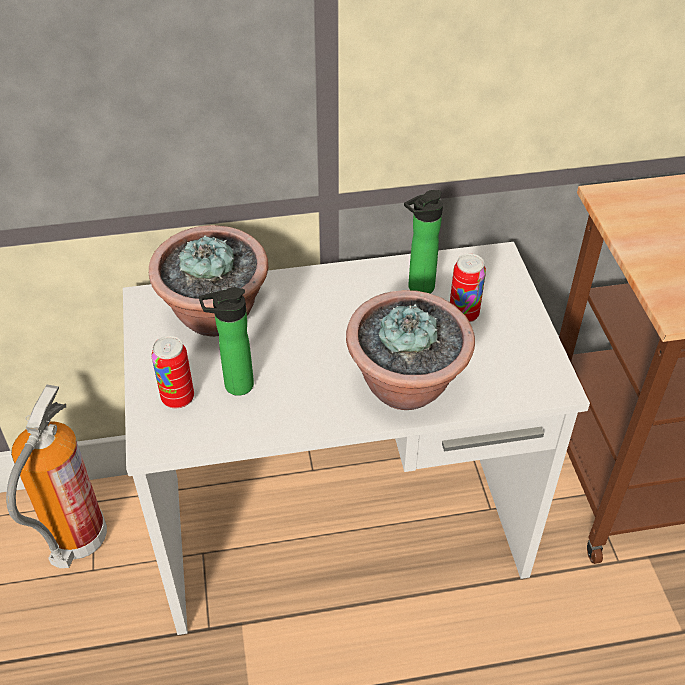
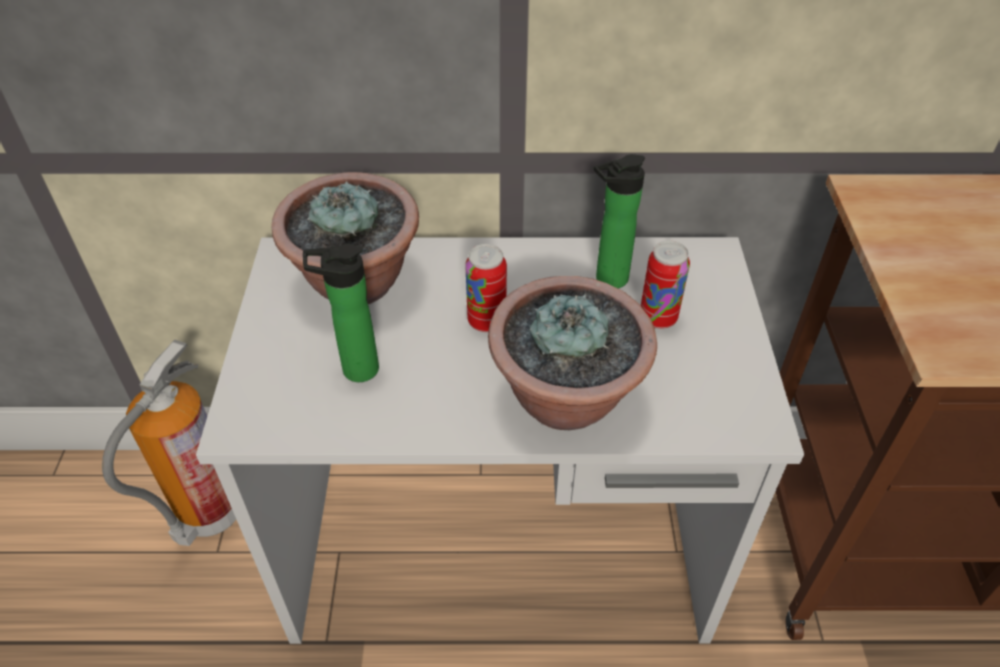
camera: 10 degrees right, 0 degrees up
(178, 398) = (283, 376): can -> can (486, 321)

